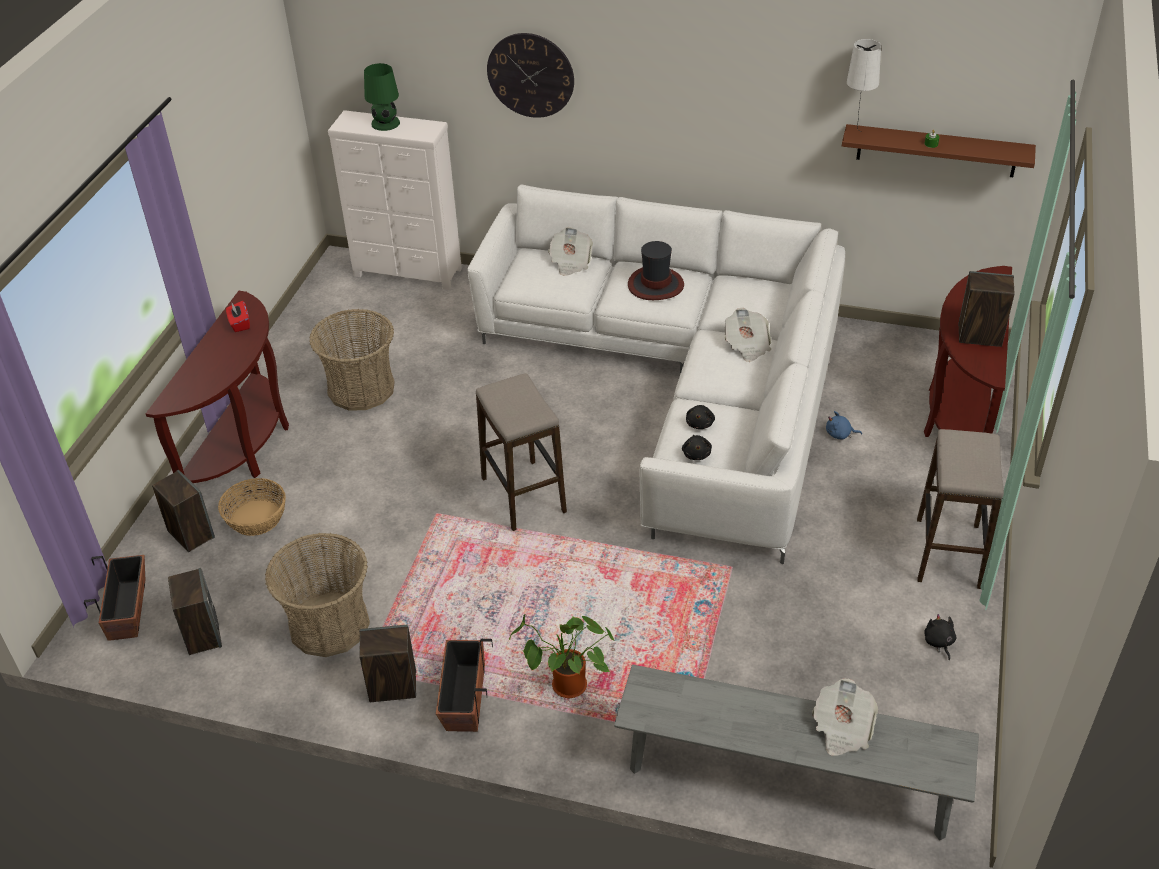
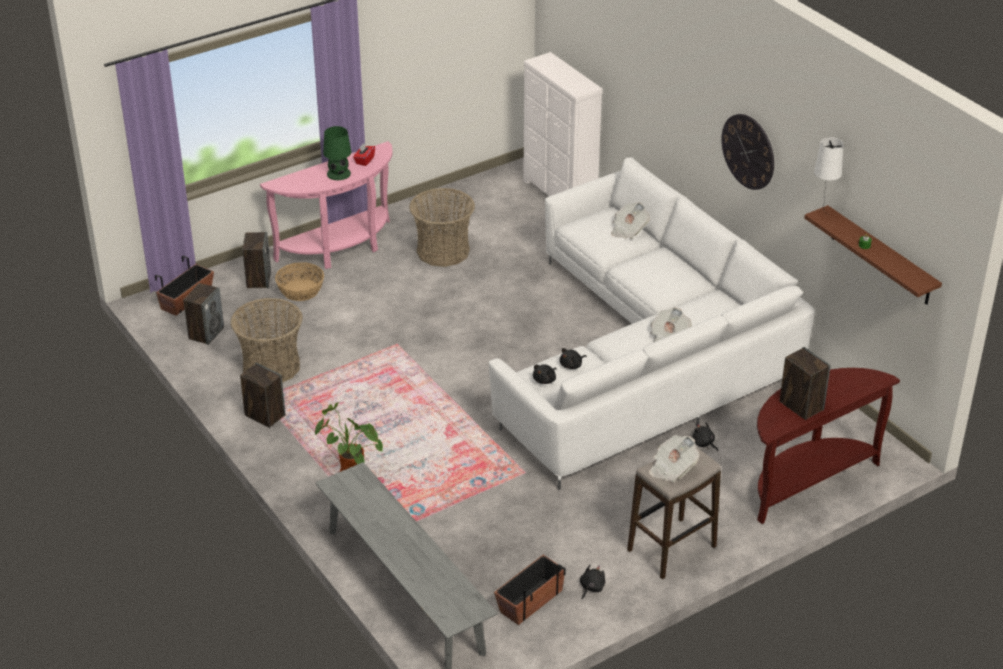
camera: 40 degrees right, 5 degrees down
(244, 446) = (340, 248): brown console table -> pink console table
(385, 123) = (563, 72): green table lamp -> green table lamp (338, 173)
(464, 697) = (293, 443): planter -> planter (530, 600)
(523, 495) = (457, 363): stool -> none
(530, 75) = (654, 75): wall clock -> wall clock (748, 151)
(655, 285) = (663, 272): hat -> none
(840, 434) = (704, 444): blue plush toy -> black plush toy
(842, 729) = (427, 561): newspaper -> newspaper (672, 468)

